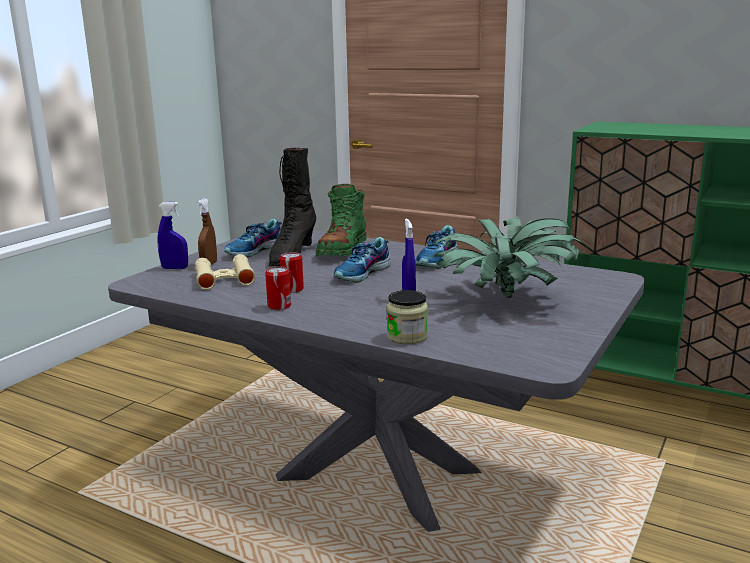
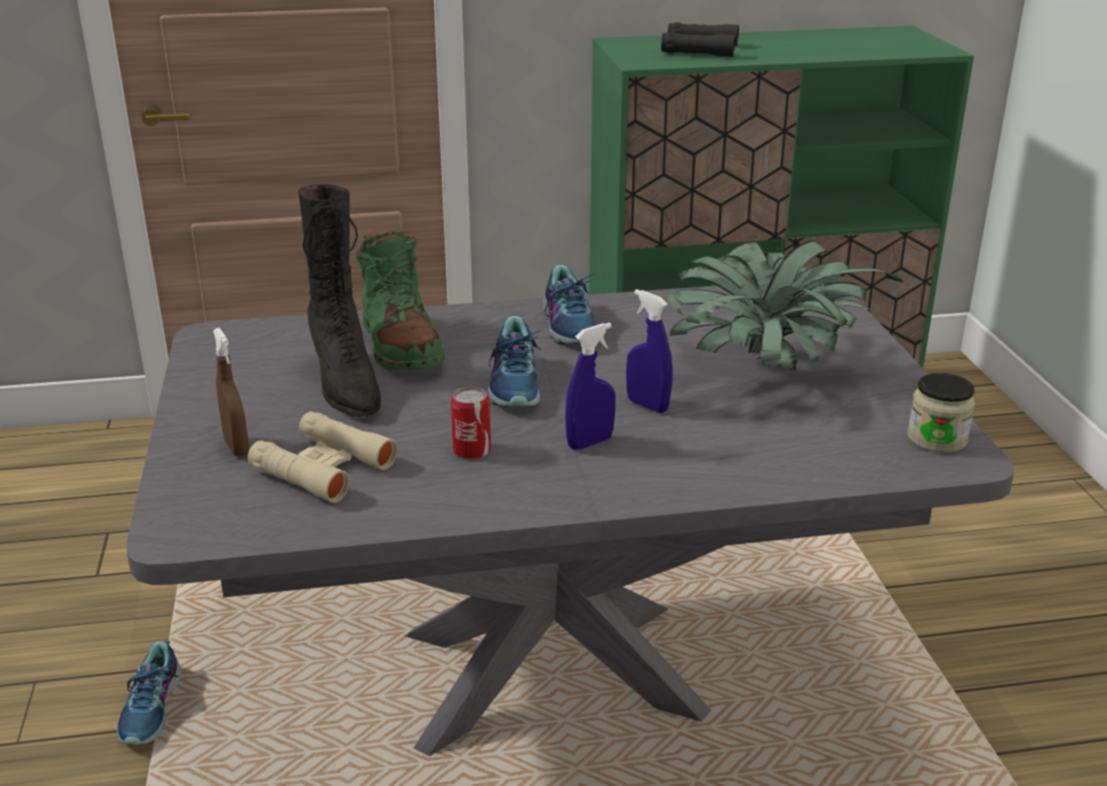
camera: 40 degrees left, 10 degrees up
(175, 268) = (188, 476): blue spray bottle -> blue spray bottle (590, 443)
(255, 251) = (261, 391): shoe -> shoe (153, 709)
(279, 306) = (512, 489): can -> none
(407, 337) = (763, 475): jar -> jar (937, 439)
(650, 128) = (700, 49): none -> black binoculars

